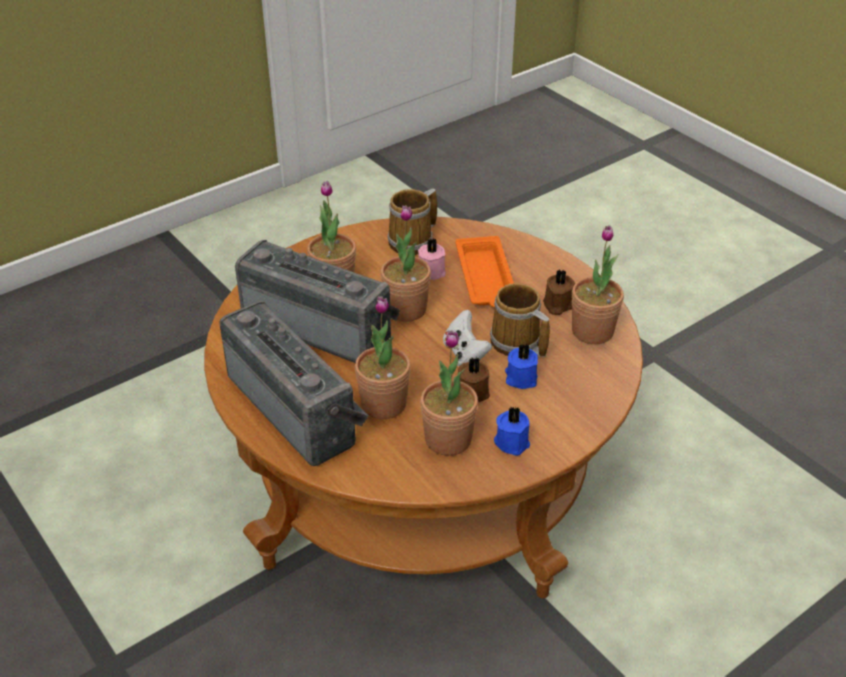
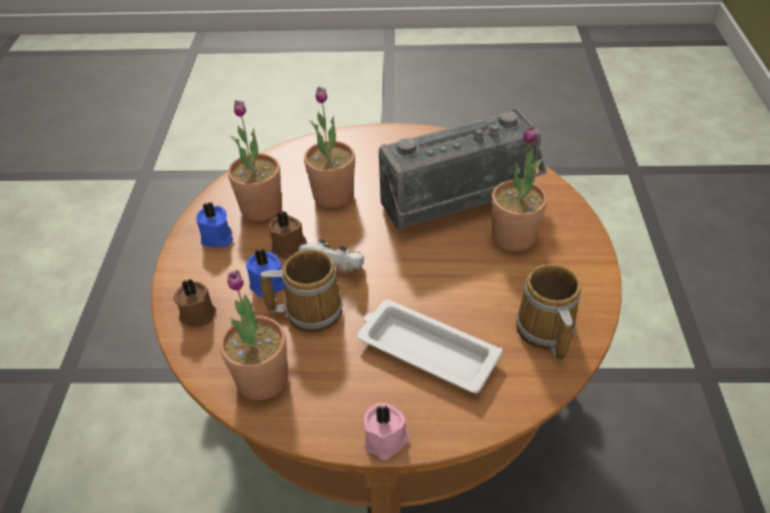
camera: 130 degrees right, 5 degrees up
(298, 407) = (378, 155): radio -> none
(406, 309) = (433, 264): potted plant -> none
(430, 271) = (477, 314): pink candle -> pink candle (387, 440)
(485, 278) = (425, 350): orange tray -> white tray
(556, 305) = (327, 379): brown candle -> brown candle (197, 313)

